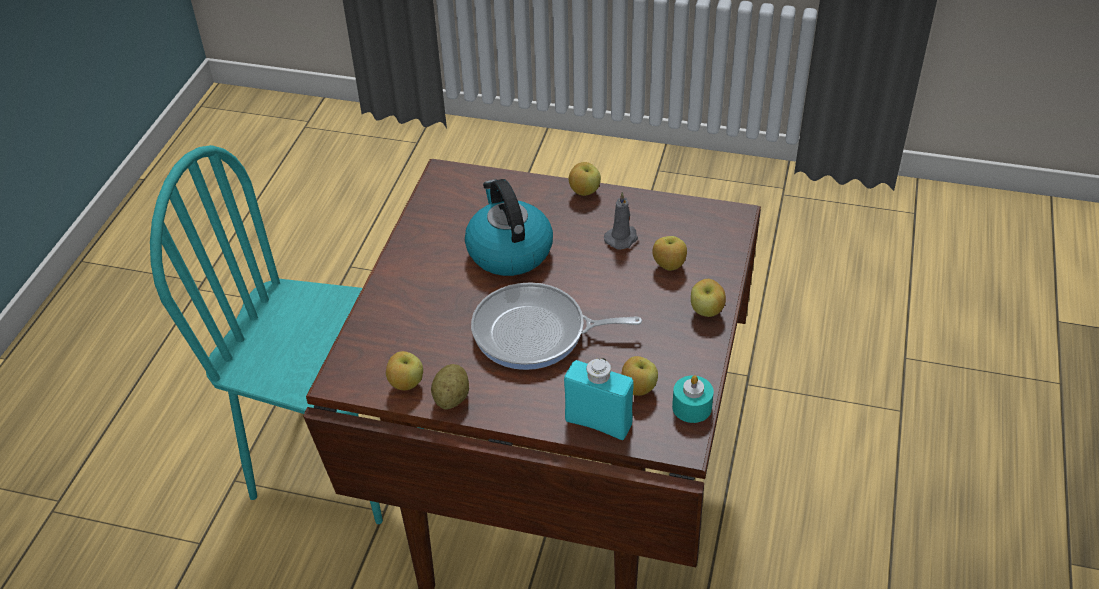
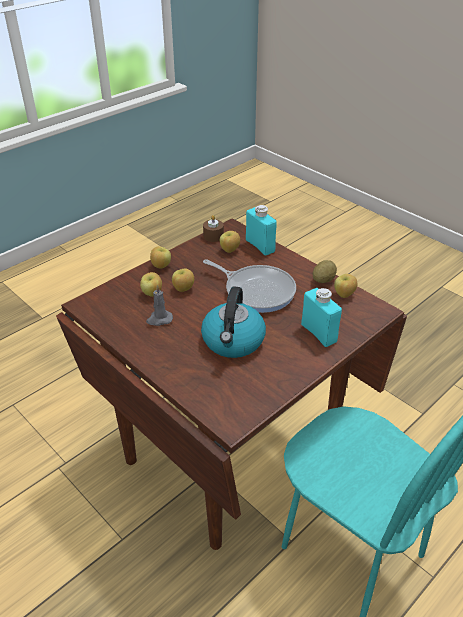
camera: 150 degrees left, 5 degrees down
(410, 307) = (318, 333): none -> turquoise bottle
(584, 192) = (148, 360): apple -> apple (183, 289)
(692, 407) = (213, 236): turquoise candle -> brown candle

